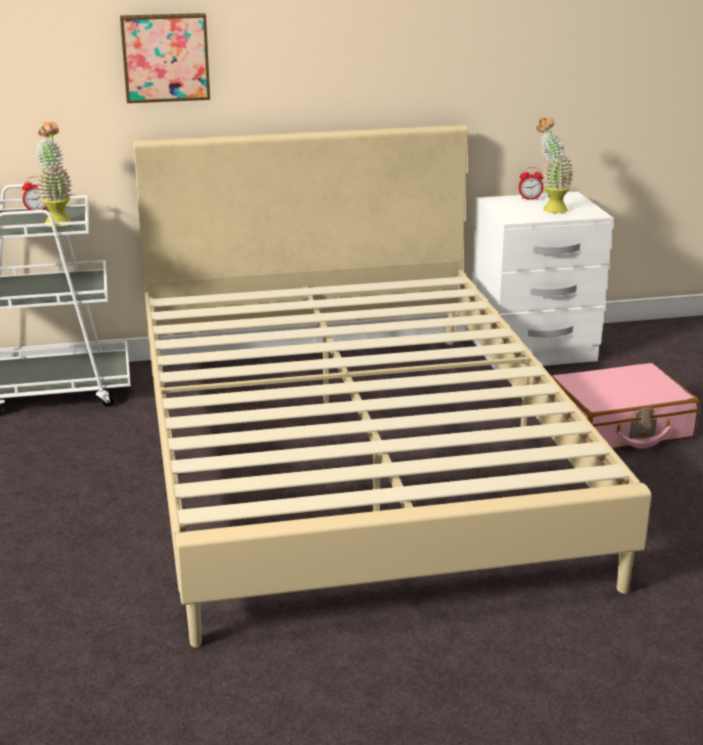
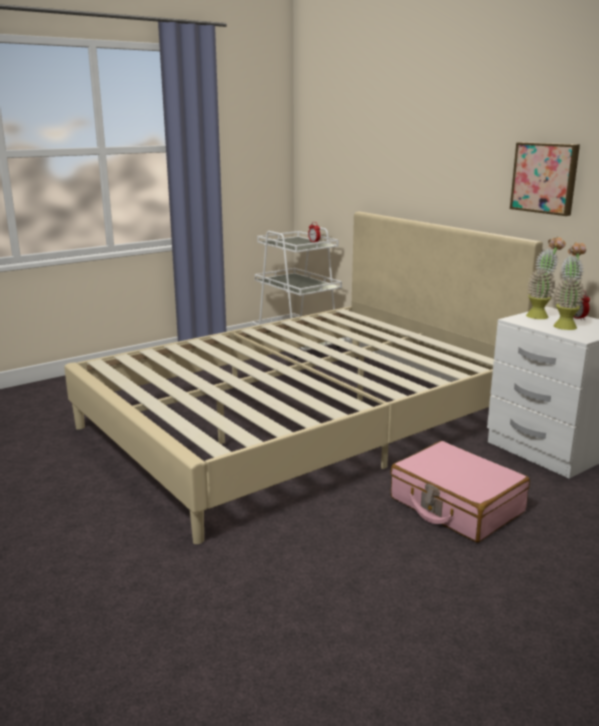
camera: 65 degrees right, 5 degrees down
(57, 221) = (303, 246): potted plant -> potted plant (540, 315)
(165, 57) = (383, 162): picture -> picture (545, 178)

